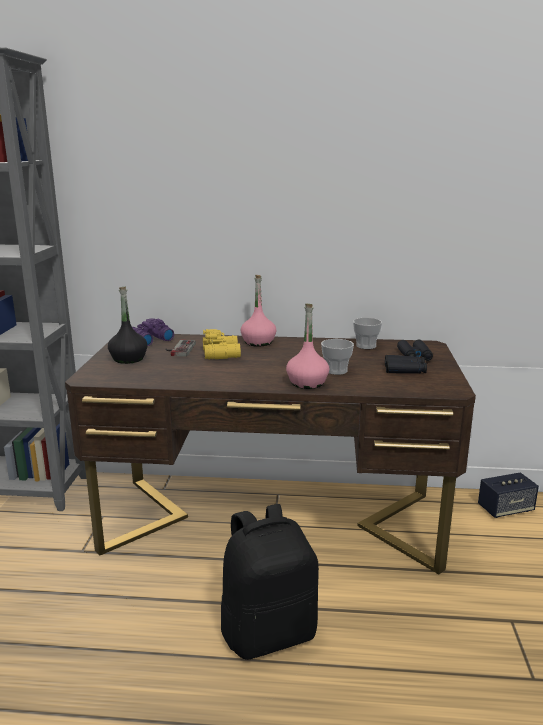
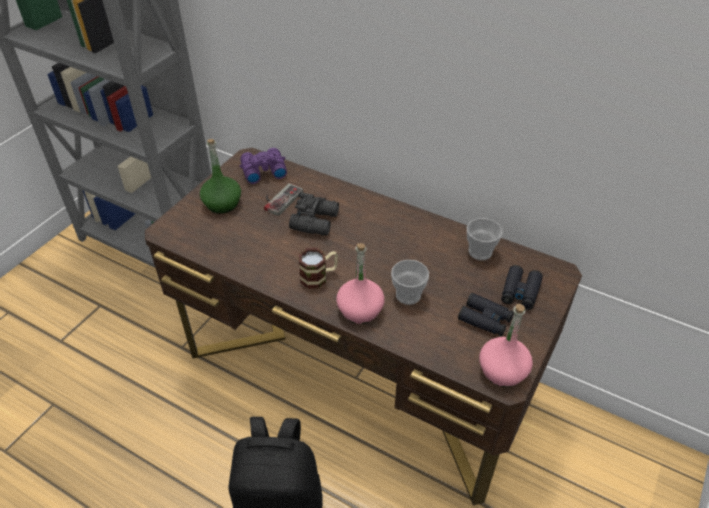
camera: 25 degrees right, 25 degrees up
(128, 359) = (222, 204): black bottle -> green bottle
(222, 353) = (316, 221): yellow binoculars -> black binoculars
(255, 375) = (319, 277): none -> mug
(258, 342) = (368, 208): pink bottle -> pink bottle (502, 371)
(505, 509) = (608, 449): speaker -> none

